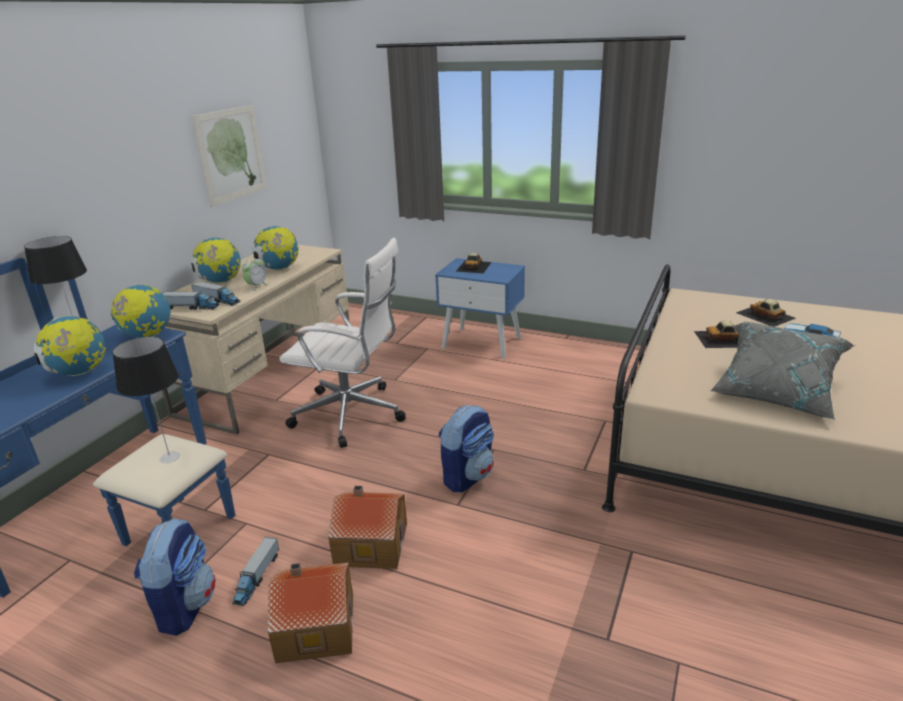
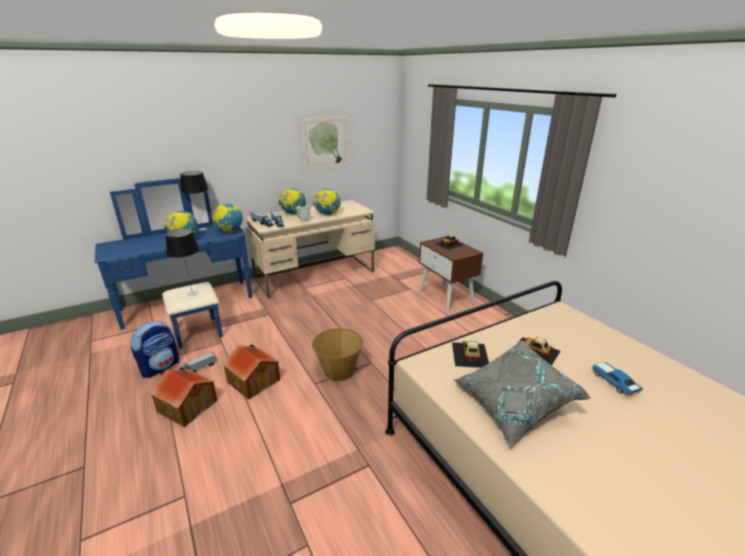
camera: 35 degrees right, 0 degrees up
(352, 415) = (327, 310): white office chair -> none
(467, 476) = (338, 371): backpack -> basket
(482, 342) = (446, 297): blue nightstand -> brown nightstand
(765, 315) = (604, 349): toy car -> toy car (470, 354)

